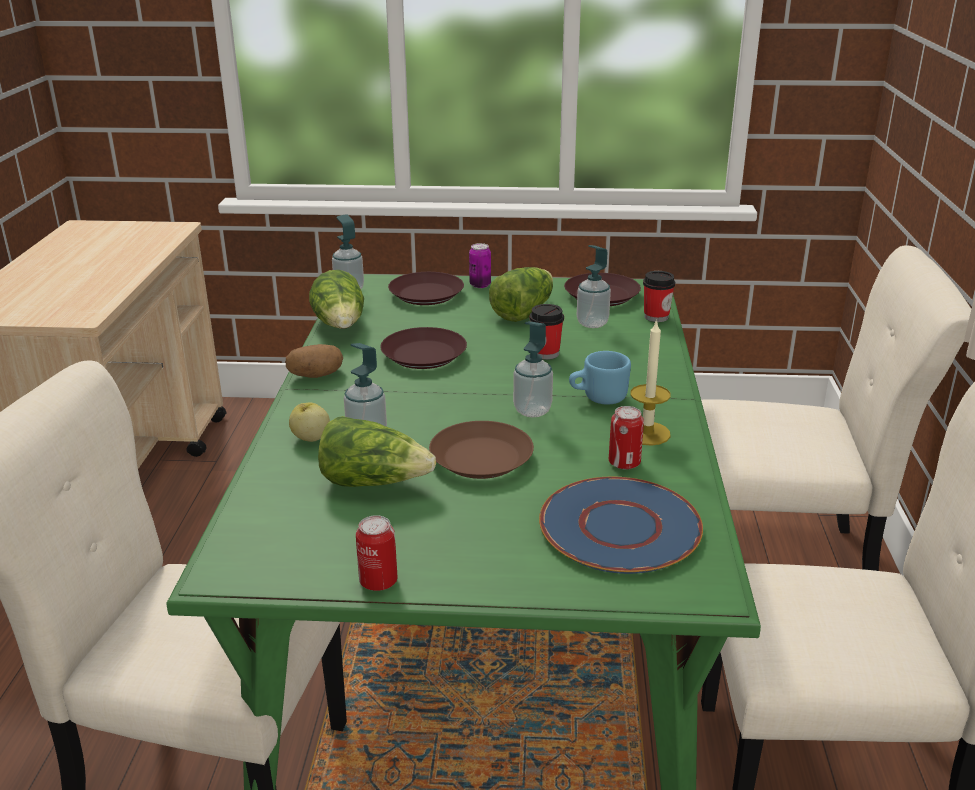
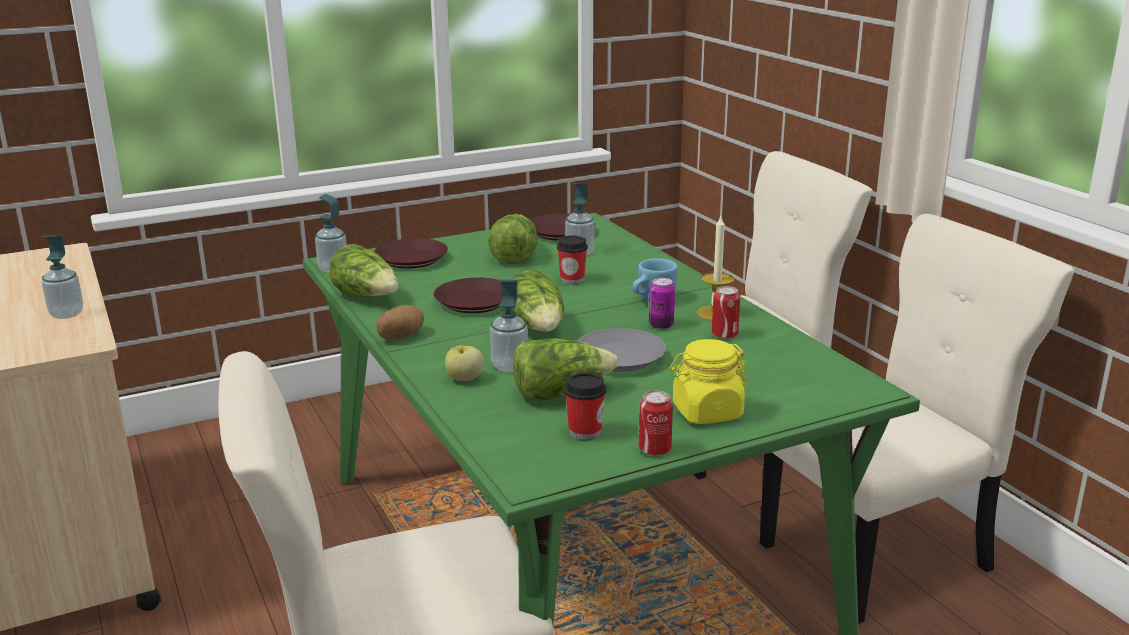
camera: 30 degrees left, 5 degrees down
(444, 401) = (537, 328): none -> lettuce
(480, 285) = (449, 243): can -> can (661, 325)
(482, 459) = (621, 357): brown plate -> grey plate
(486, 554) = (706, 412): none -> yellow jar
(532, 410) = (615, 319): soap dispenser -> soap dispenser (67, 314)
(621, 527) = (773, 372): blue plate -> none
(656, 317) = (622, 239): cup -> cup (585, 432)

